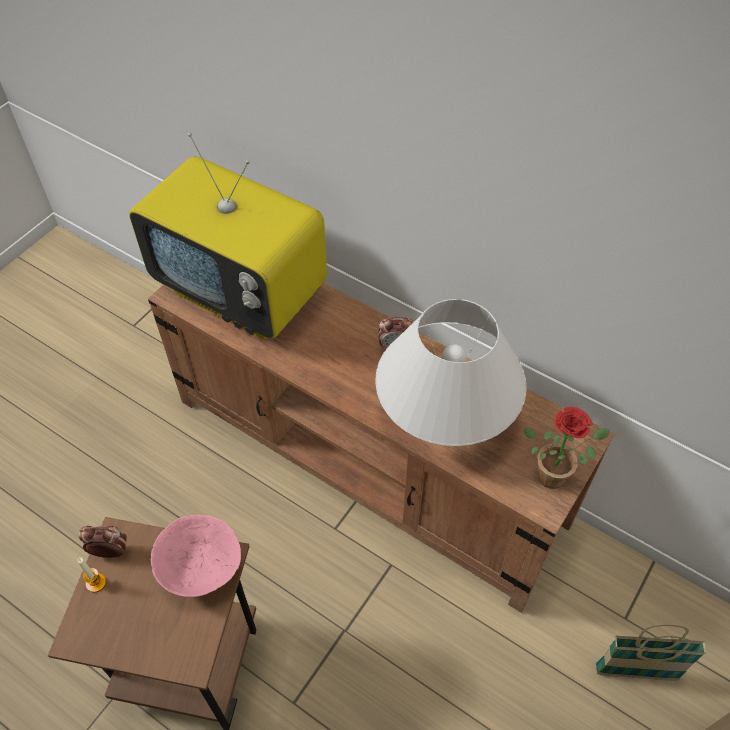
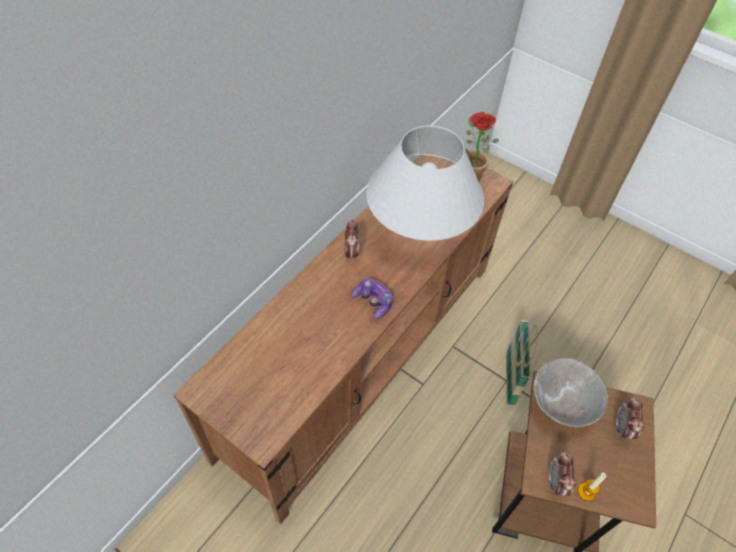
camera: 90 degrees left, 0 degrees up
(166, 637) = (622, 428): none -> alarm clock
(201, 568) = (560, 405): pink bowl -> grey bowl
(243, 293) = (271, 370): television -> none
(328, 370) = (373, 302): none -> game controller
(635, 672) = (518, 220): basket -> basket (510, 379)

